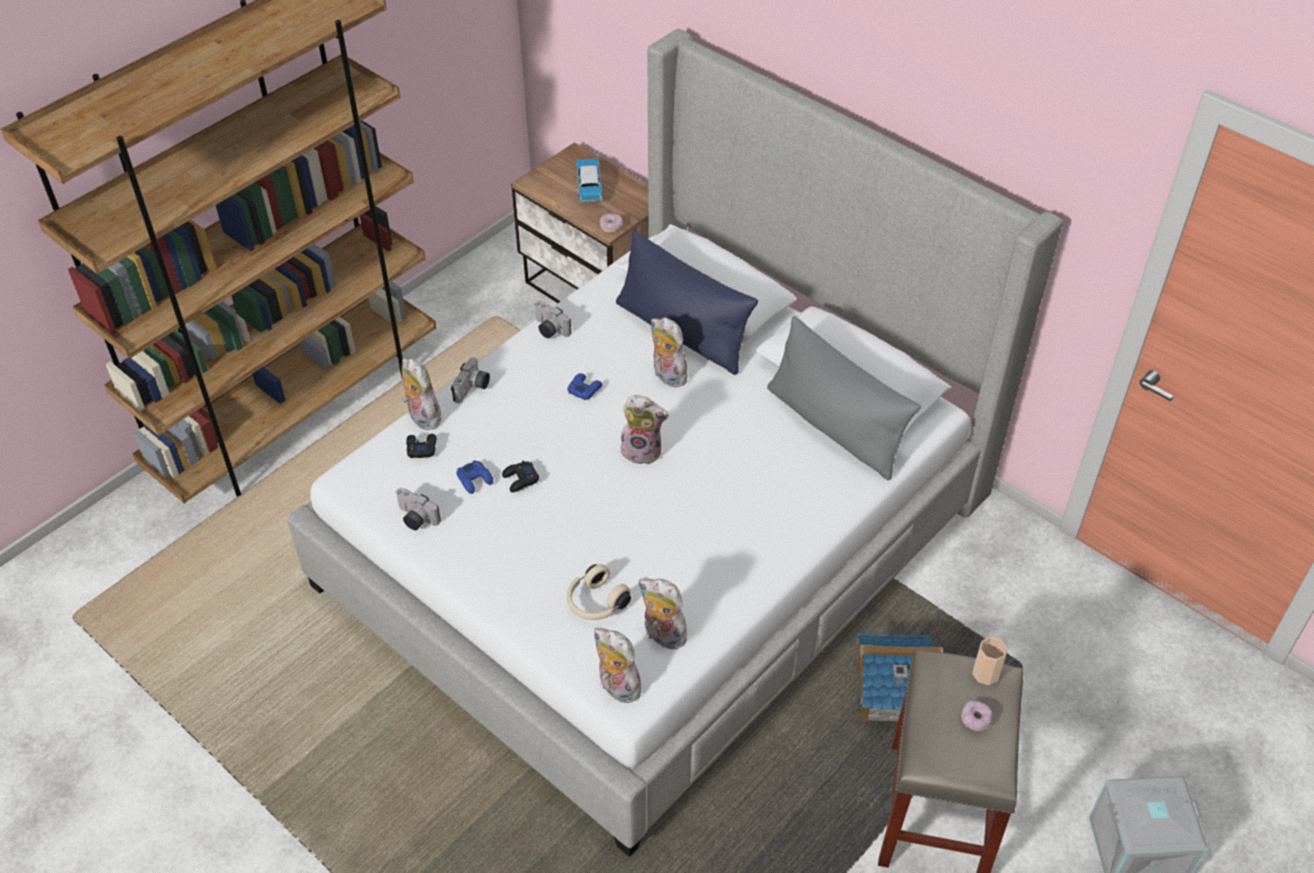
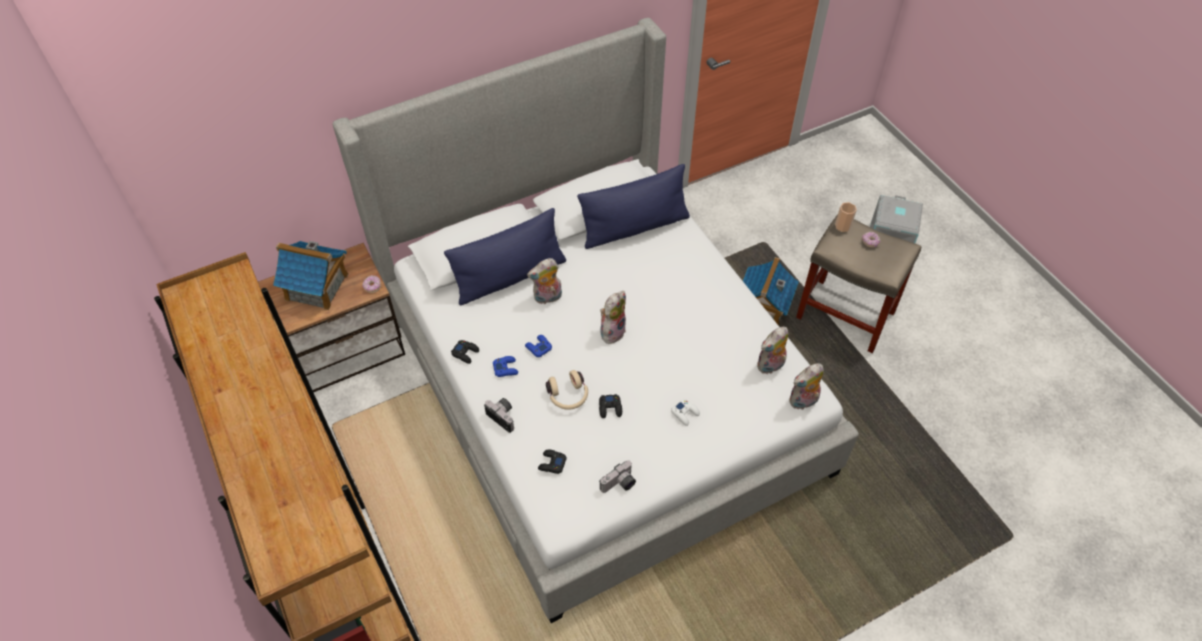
camera: 70 degrees left, 5 degrees up
(422, 417) = (516, 457): plush toy -> none
(475, 479) = (599, 436): blue game controller -> blue game controller (506, 368)
(544, 558) = (685, 413): none -> white game controller
(549, 330) = (465, 353): camera -> black game controller
(589, 186) = (317, 287): toy car -> toy house
(596, 603) = (733, 394): beige headphones -> beige headphones (568, 396)
(834, 427) = (634, 227): grey pillow -> blue pillow

